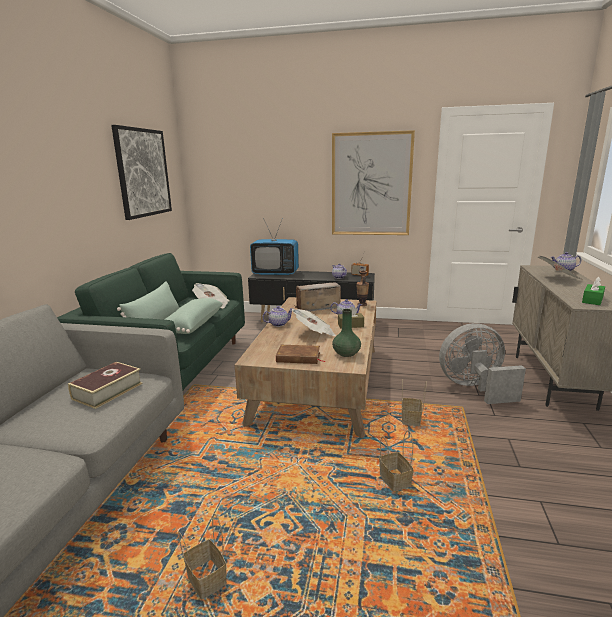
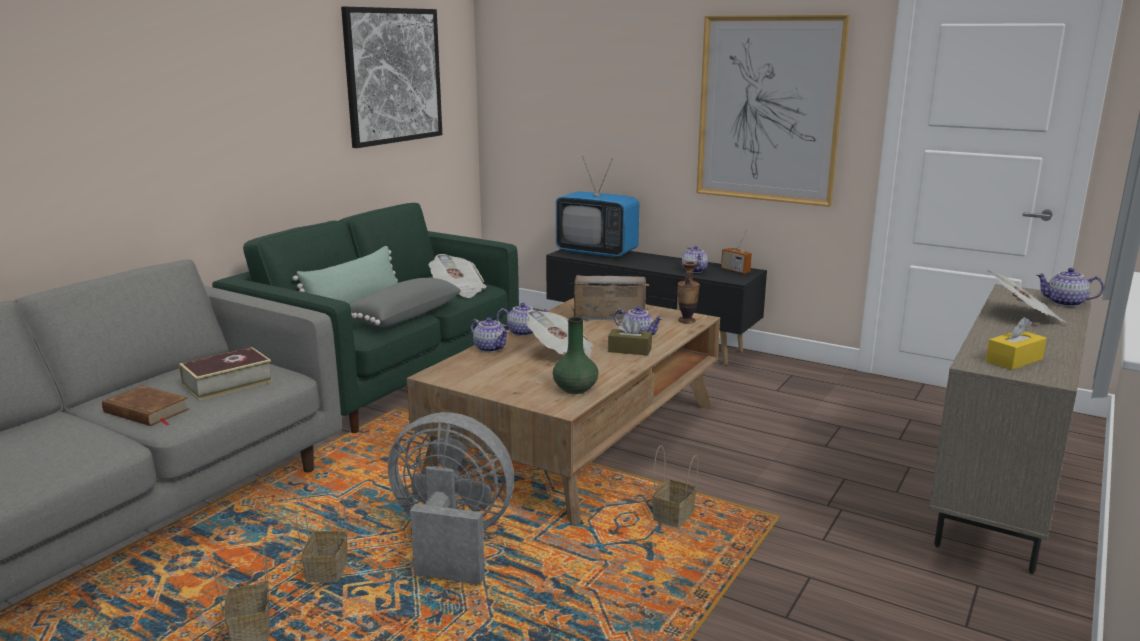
camera: 20 degrees right, 0 degrees up
(192, 325) = (403, 316): green pillow -> grey pillow
(269, 337) = (491, 348): none -> teapot
(298, 357) = (501, 383): brown book -> brown book (146, 411)
(393, 480) = (570, 587): basket -> basket (326, 570)
(475, 388) = (832, 494): grey fan -> grey fan (451, 541)
(592, 300) = (1014, 360): green tissue box -> yellow tissue box

